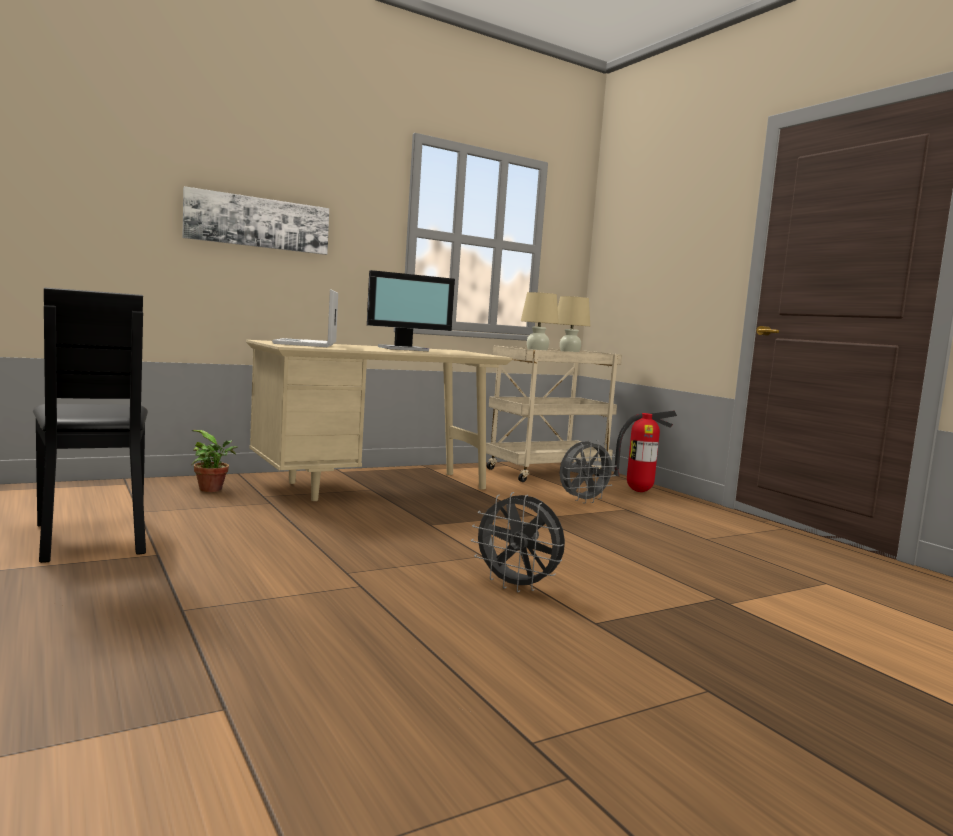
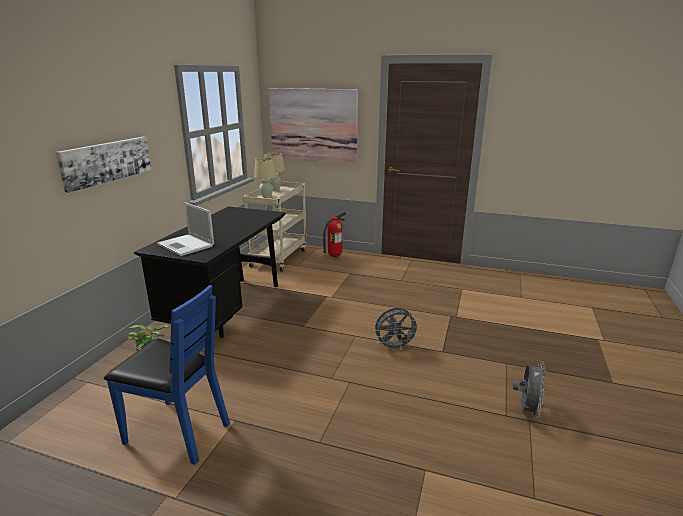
camera: 40 degrees left, 15 degrees up
(92, 537) = (177, 432): black chair -> blue chair
(374, 487) = (227, 309): beige desk -> black desk
(404, 349) = (226, 224): monitor -> none
(583, 501) = (327, 275): grey fan -> grey fan (526, 410)
(654, 257) = (313, 125): none -> picture

